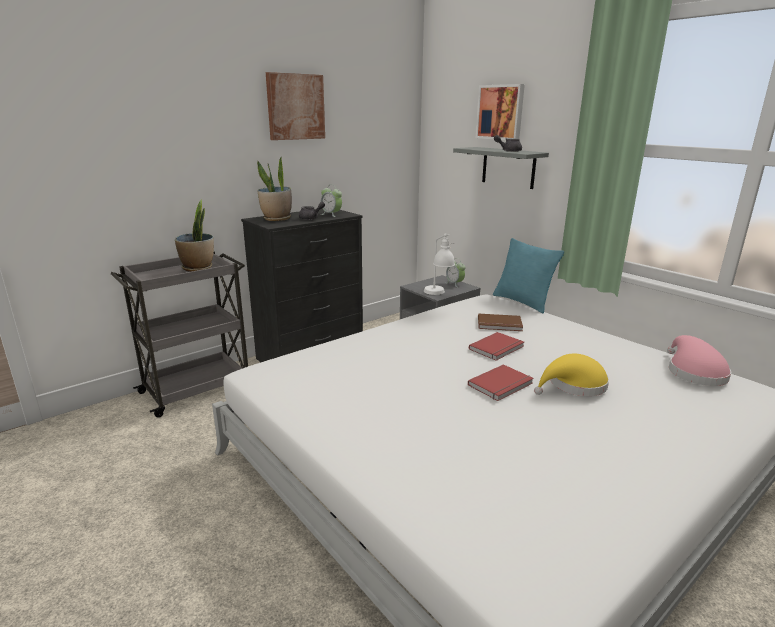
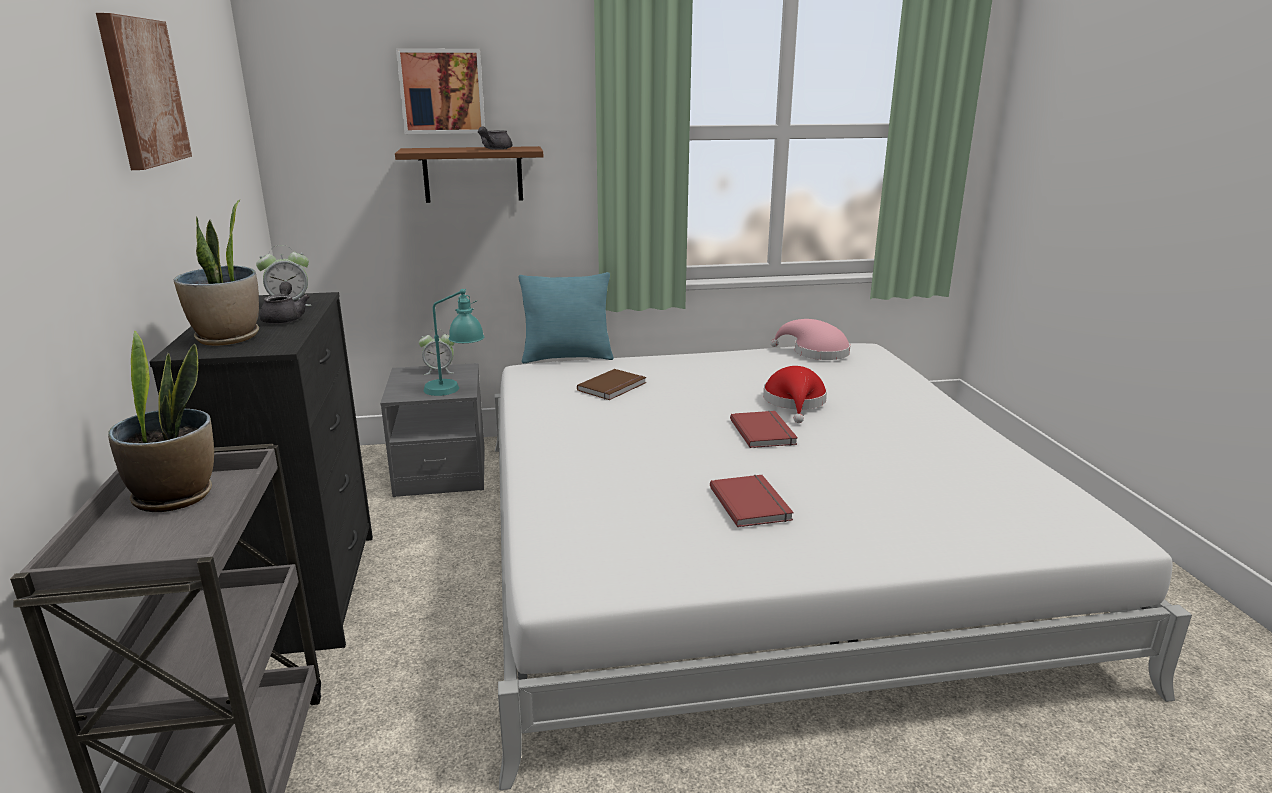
camera: 60 degrees left, 0 degrees up
(438, 294) = (456, 390): white table lamp -> turquoise table lamp
(498, 348) = (677, 406): red book -> red book (752, 503)
(508, 167) = (473, 174): grey shelf -> brown shelf
(574, 385) = (795, 402): yellow hat -> red hat

